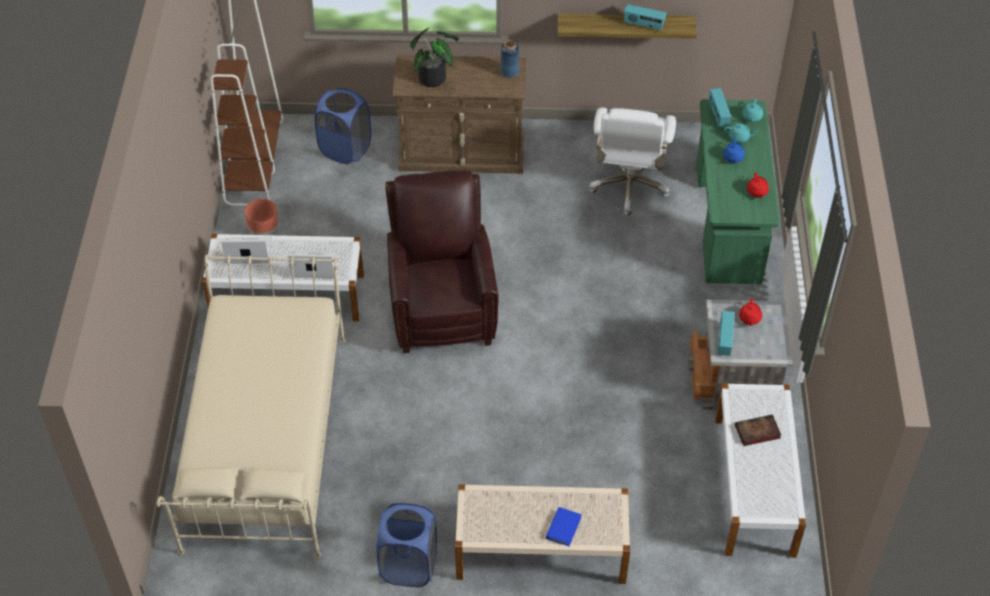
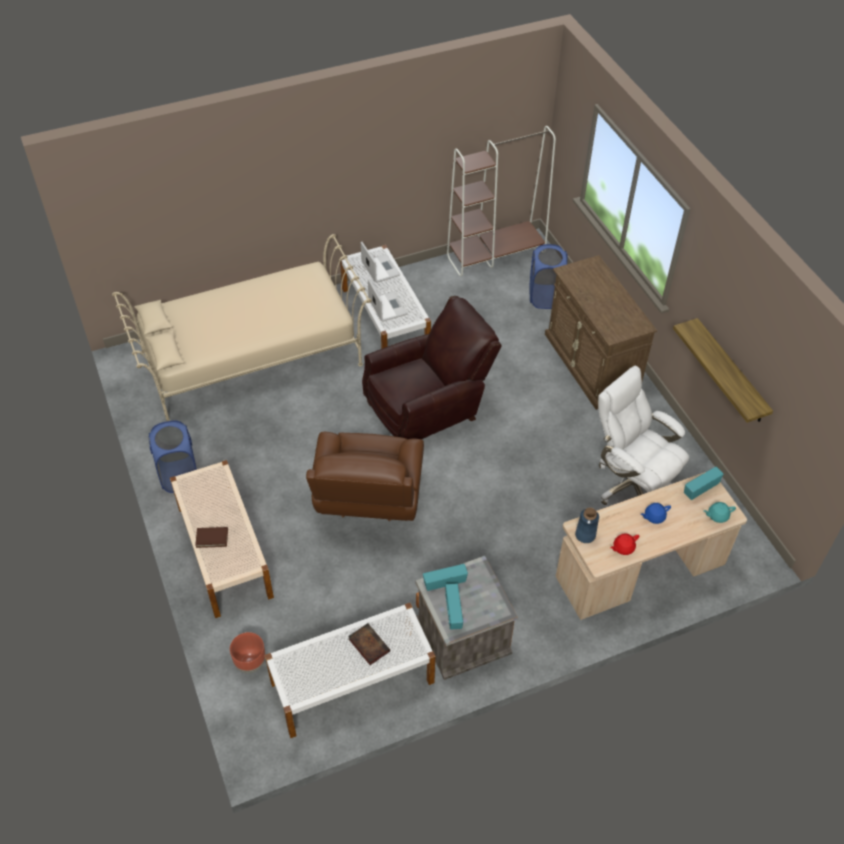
camera: 65 degrees right, 0 degrees up
(264, 232) = (435, 285): brown planter -> brown planter (250, 662)
(435, 78) = (590, 285): potted plant -> none
(509, 72) = (631, 326): blue vase -> blue vase (585, 535)
(539, 398) = (368, 500): none -> brown armchair
(563, 528) = (212, 538): blue book -> brown book
(628, 187) = (630, 485): white office chair -> white office chair turned 60 degrees clockwise
(643, 25) = (729, 378): radio -> radio (453, 612)
(728, 222) = (640, 572): green desk -> beige desk
(739, 137) = (683, 514): turquoise teapot -> none
(749, 318) = (480, 594): red teapot -> none

